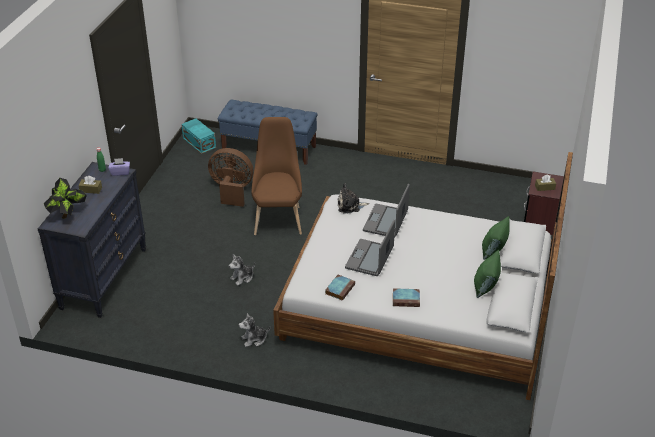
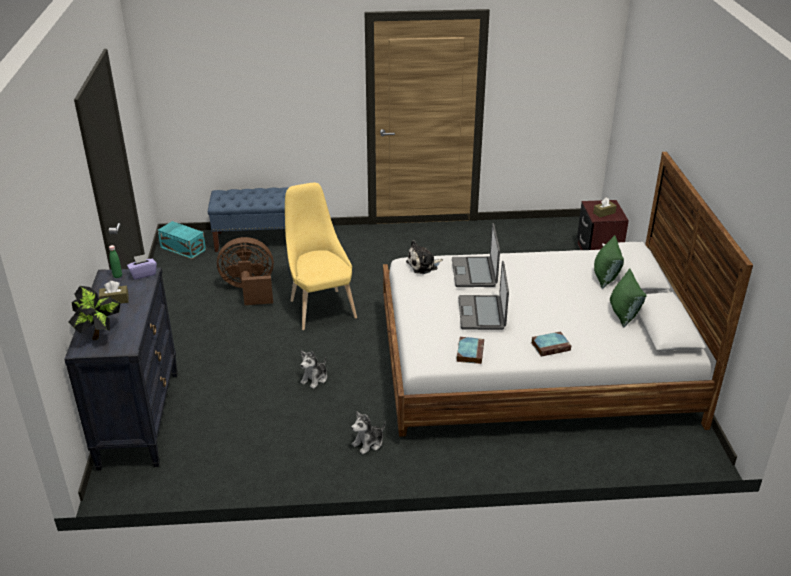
camera: 20 degrees left, 5 degrees down
(278, 218) = (320, 307): brown chair -> yellow chair

